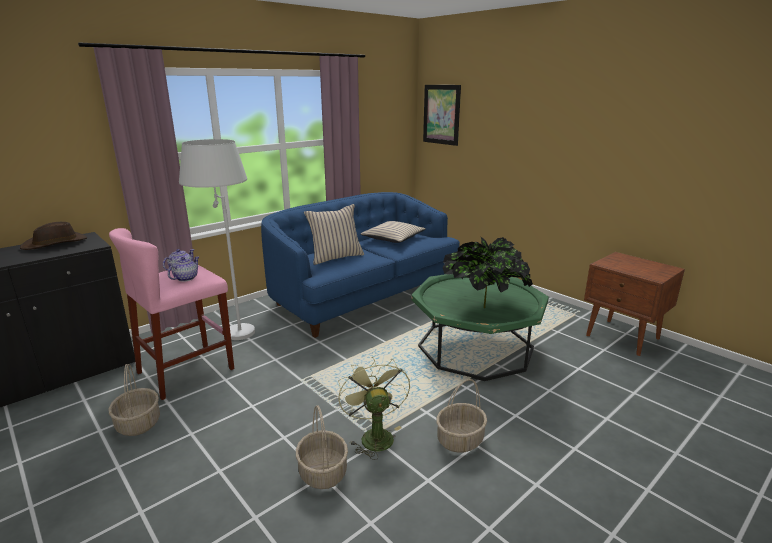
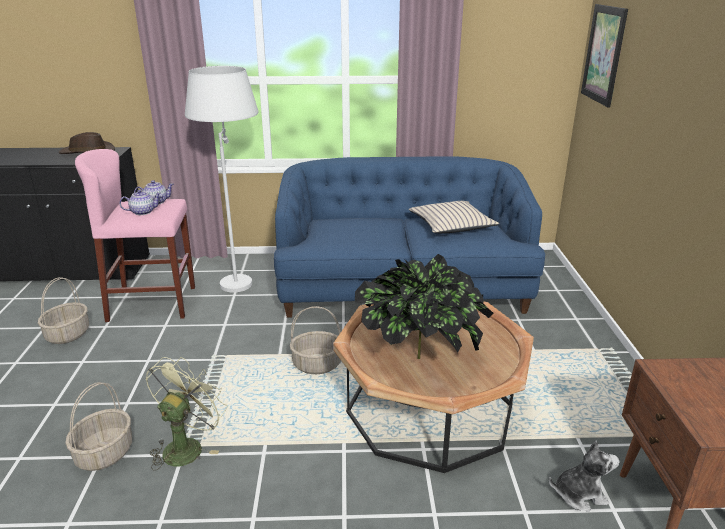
camera: 40 degrees right, 5 degrees up
(335, 257) = (346, 231): beige pillow -> none
(460, 440) = (246, 503): basket -> basket (316, 365)
(475, 348) = (429, 410): green coffee table -> brown coffee table
(585, 350) = (579, 494): none -> plush toy

